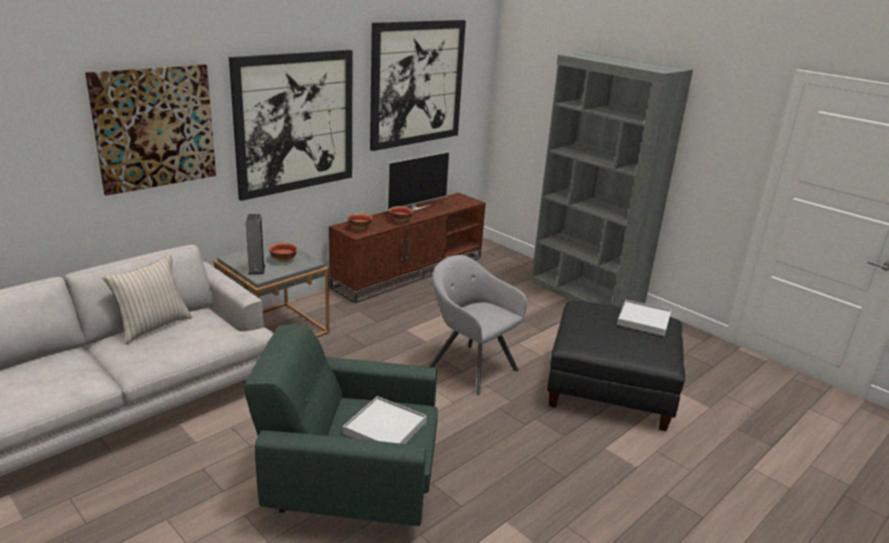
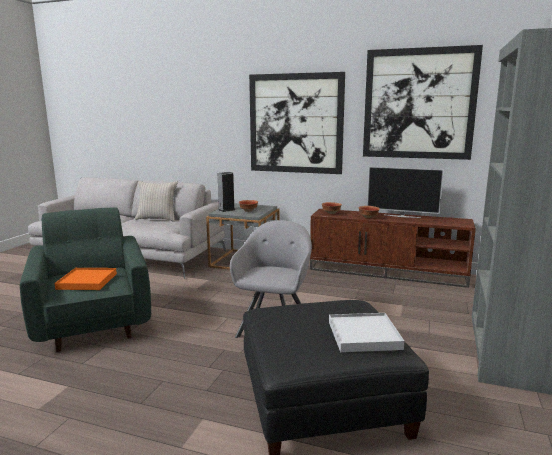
camera: 65 degrees right, 10 degrees down
(155, 128) = (205, 115): picture -> none
(385, 428) = (87, 281): white tray -> orange tray

